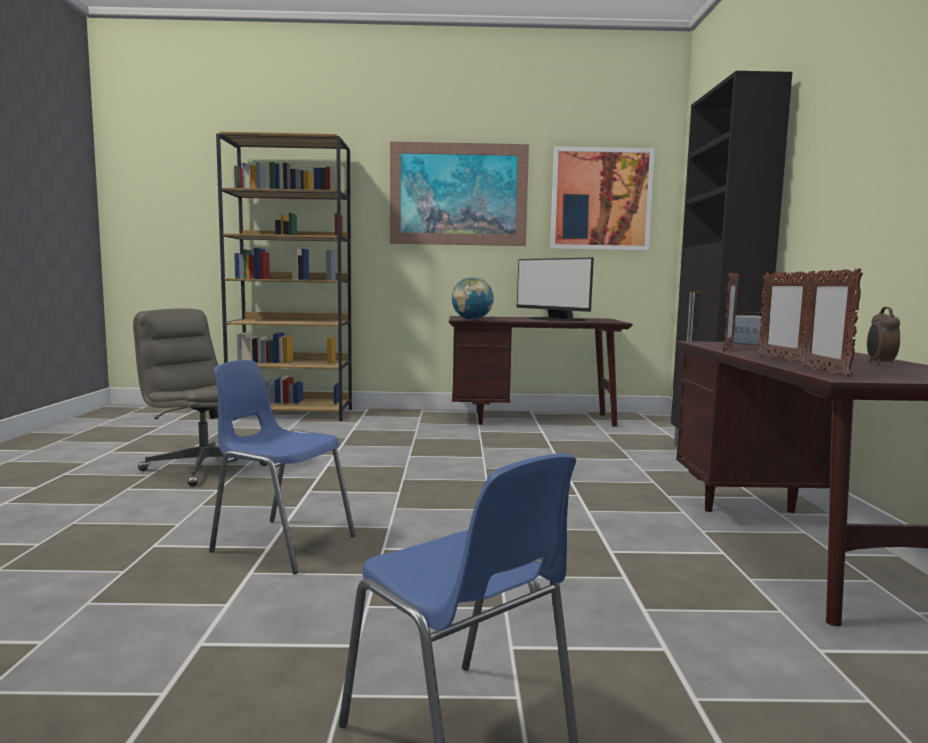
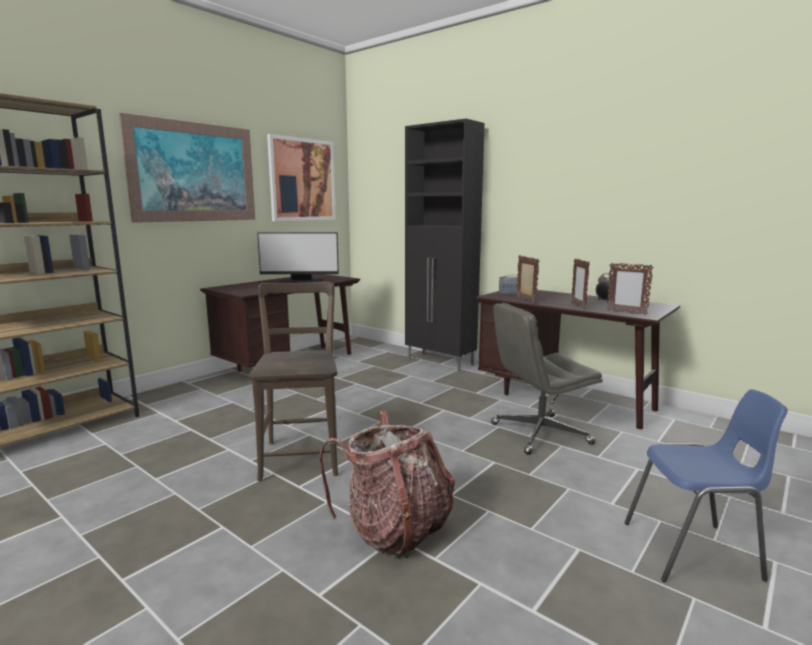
camera: 50 degrees left, 5 degrees up
(203, 468) = (140, 518): grey office chair -> grey office chair (539, 434)
(281, 543) = (394, 530): blue chair -> backpack
(363, 475) = (301, 455): none -> brown chair
(472, 319) = (252, 292): globe -> none
(781, 359) = (578, 306): picture frame -> picture frame turned 60 degrees clockwise

